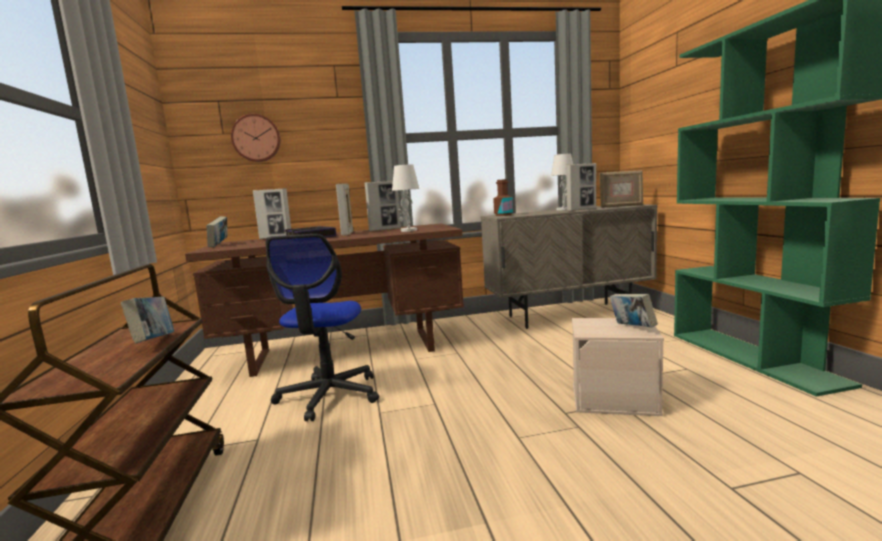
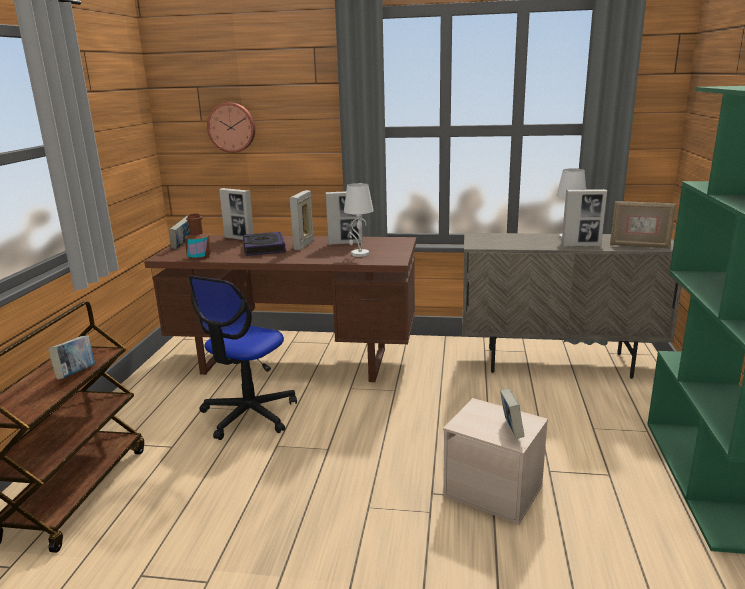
camera: 20 degrees right, 10 degrees up
(503, 215) = (486, 238): brown bottle -> brown bottle (199, 257)

